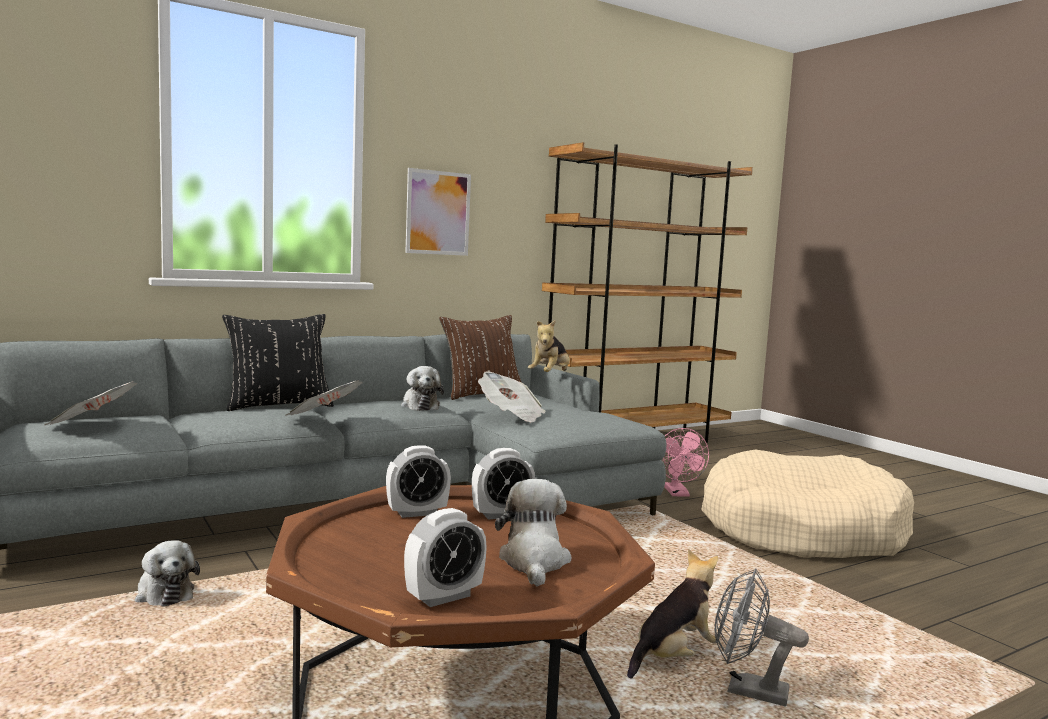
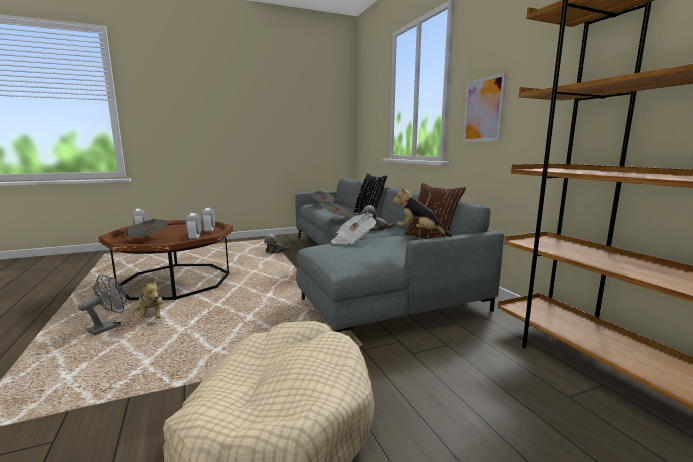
camera: 100 degrees right, 5 degrees up
(534, 562) = (147, 239): plush toy -> newspaper
(678, 493) = (400, 372): pink fan -> none

